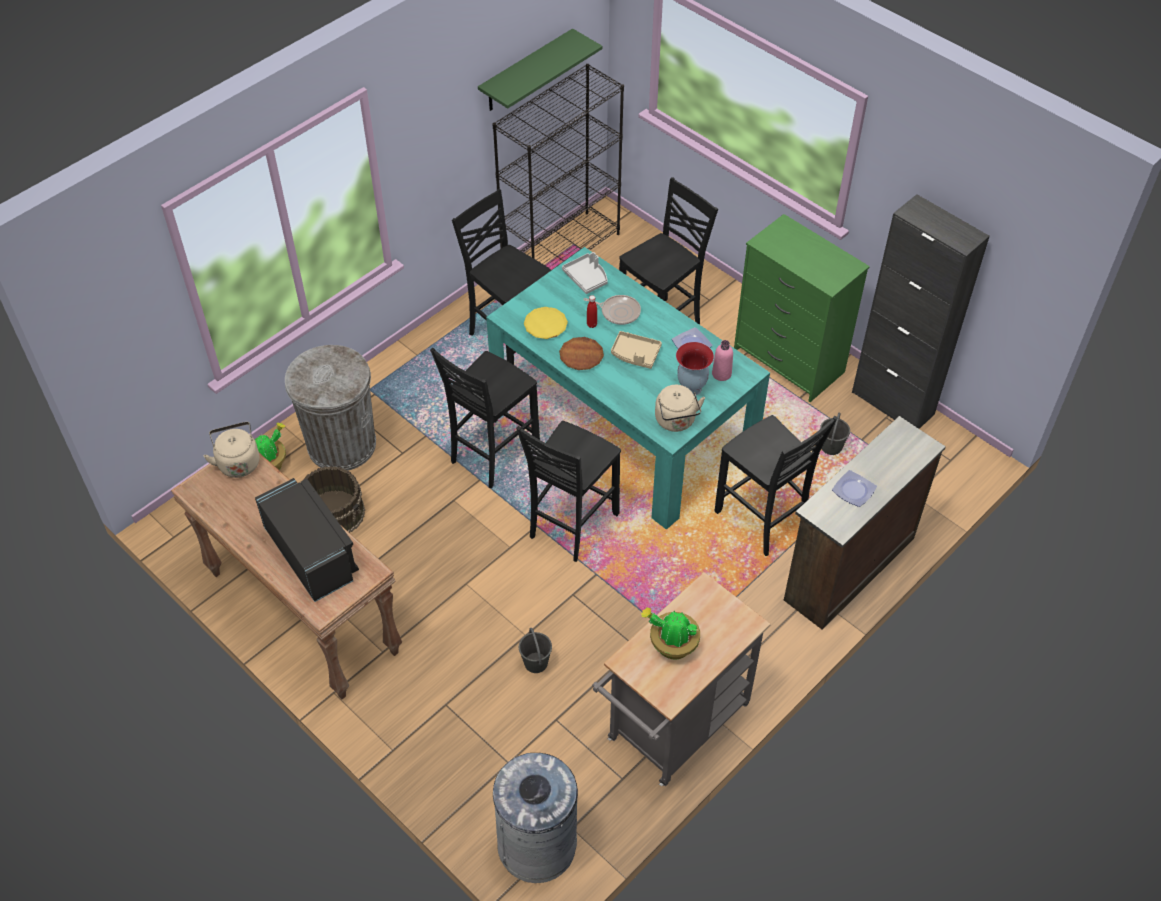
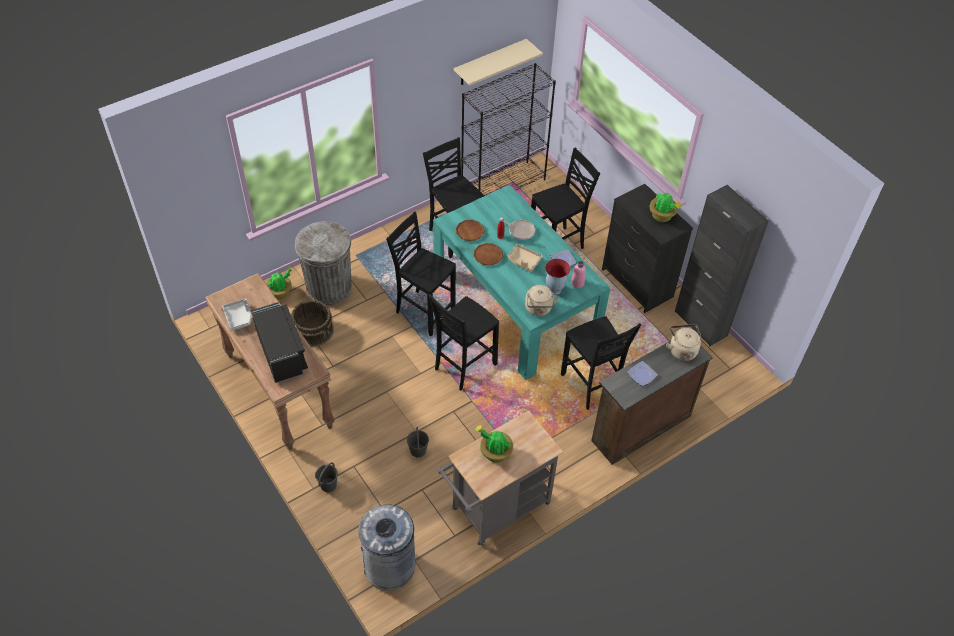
camera: 10 degrees right, 0 degrees up
(238, 462) = (250, 286): beige kettle -> beige kettle (682, 350)
(492, 455) = (424, 311): black chair -> black chair turned 75 degrees clockwise
(526, 71) = (490, 63): green shelf -> beige shelf
(545, 325) = (470, 232): yellow plate -> brown plate
(586, 278) = (505, 205): grey tray -> grey tray (239, 317)
(788, 361) = (636, 283): green dresser -> black dresser
(821, 257) = (662, 216): none -> potted plant
(831, 447) = (650, 345): grey bucket -> grey bucket (328, 484)

